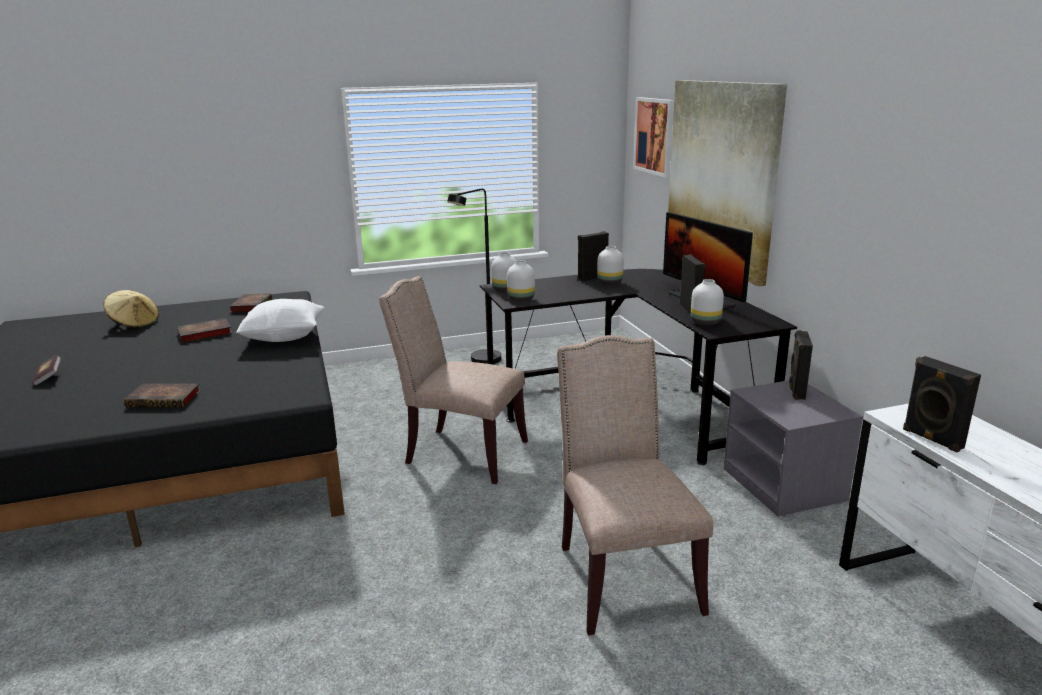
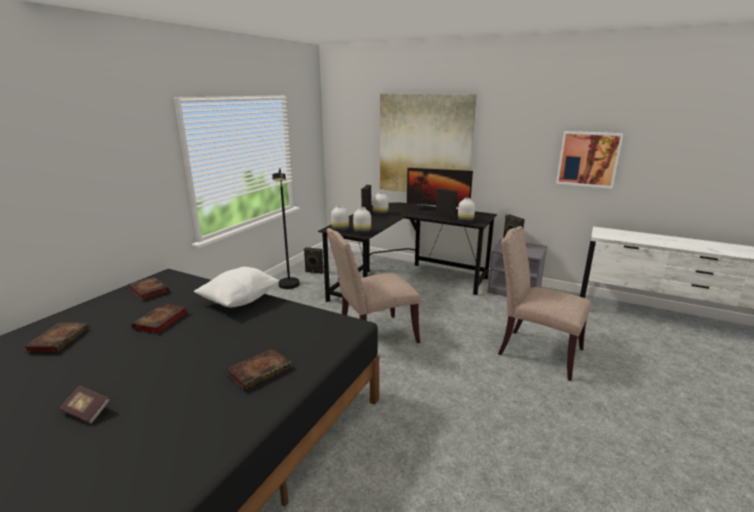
camera: 45 degrees left, 0 degrees up
(134, 324) = (59, 339): beige hat -> book
(655, 136) = (356, 127): picture -> picture (588, 159)
(931, 439) = (625, 239): black speaker -> black speaker (314, 272)

